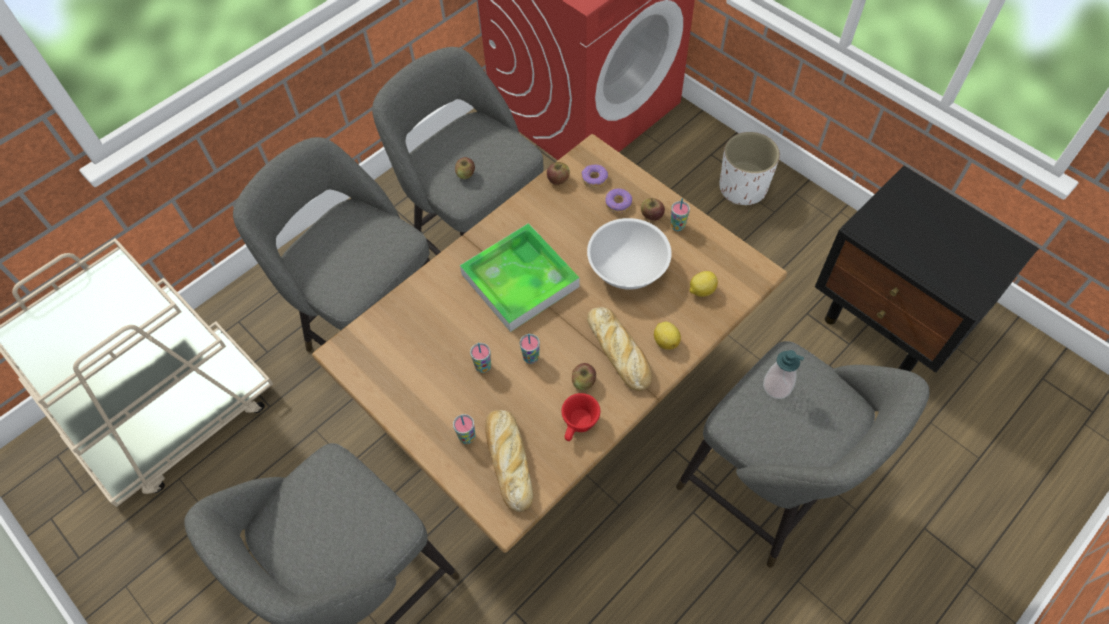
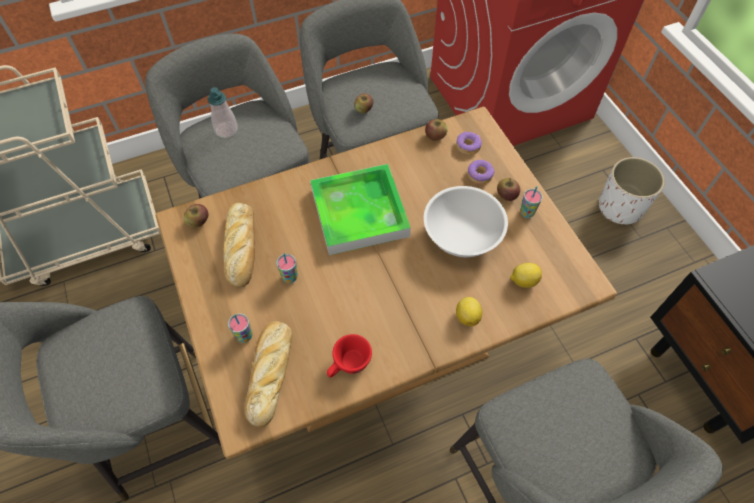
camera: 20 degrees right, 0 degrees up
(531, 358) = (335, 285): cup -> none
(583, 382) = (372, 325): apple -> apple (199, 221)
(619, 352) = (419, 311): bread -> bread (241, 248)
(777, 386) = (564, 401): soap dispenser -> soap dispenser (226, 130)

